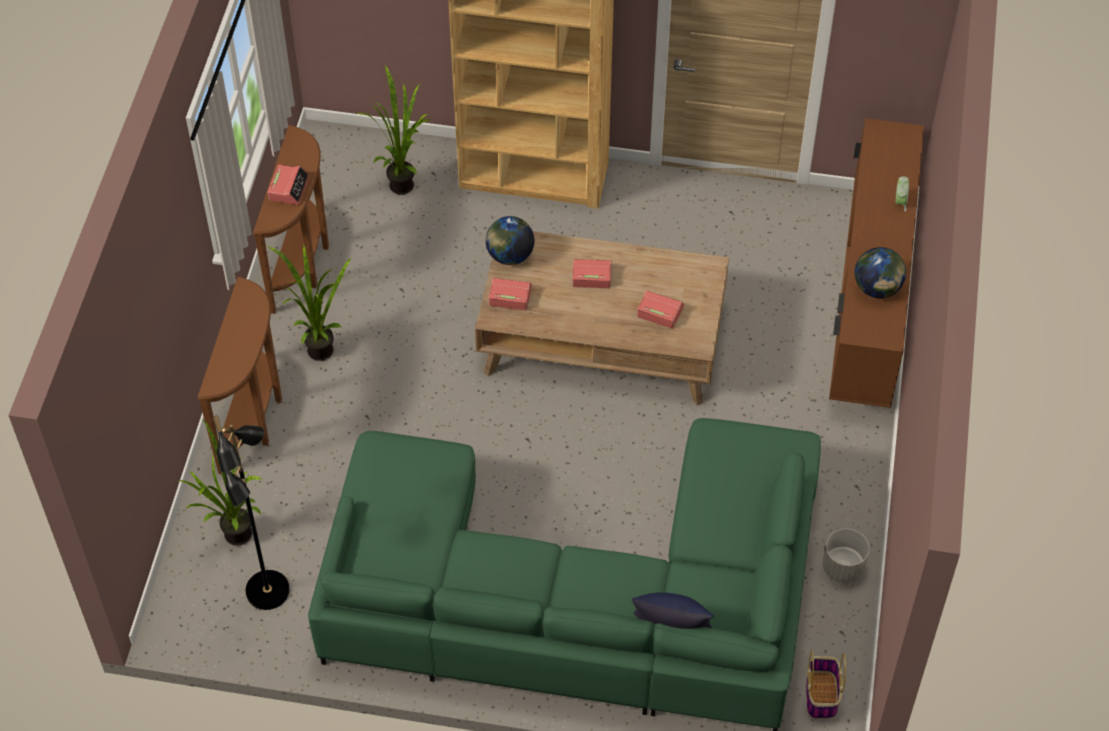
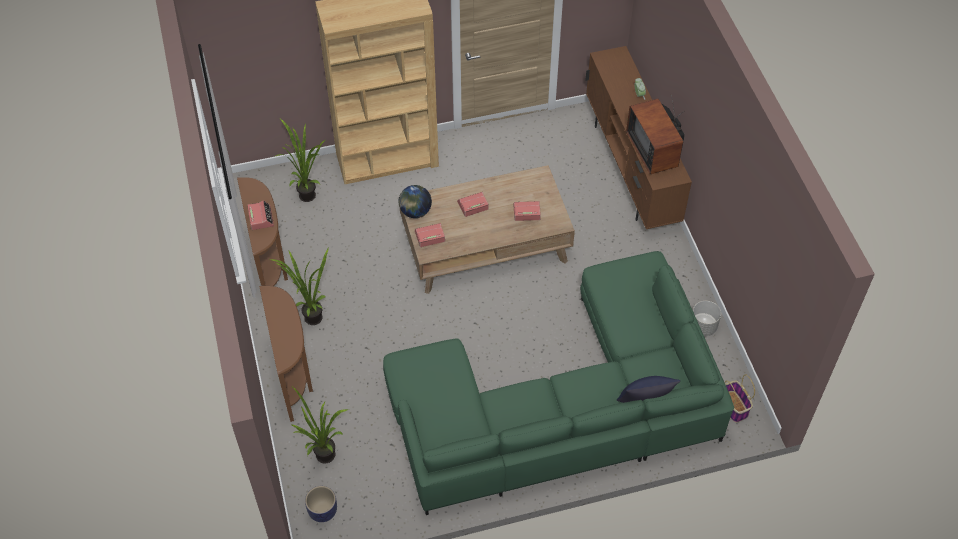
camera: 25 degrees left, 0 degrees up
(195, 604) = (322, 511): none -> planter
(269, 591) = (366, 483): black floor lamp -> none
(877, 288) = (655, 150): globe -> television

